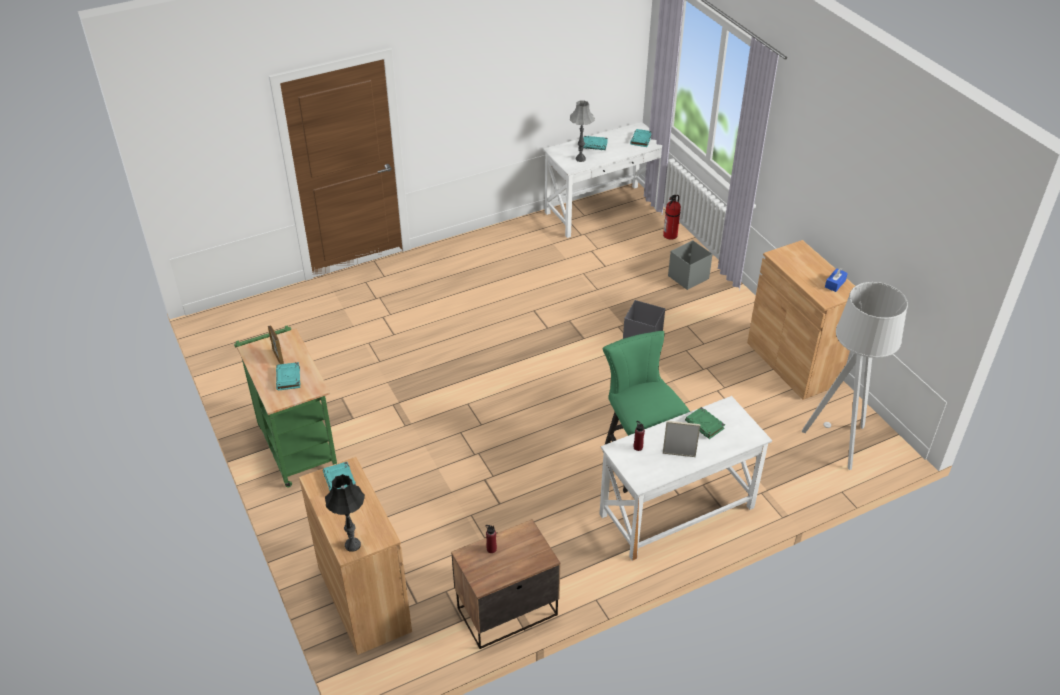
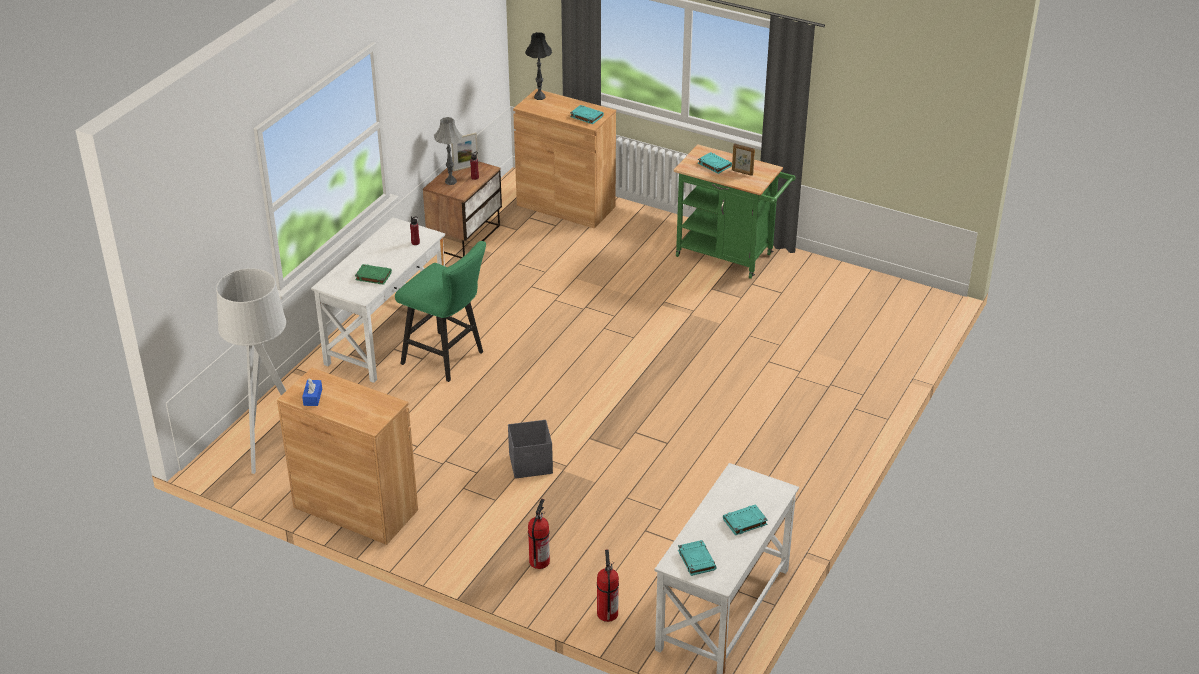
camera: 145 degrees right, 5 degrees down
(580, 159) = (738, 491): grey table lamp -> grey table lamp (450, 181)
(679, 454) = (380, 250): picture frame -> picture frame (465, 167)
(687, 277) = (539, 561): grey storage box -> fire extinguisher

